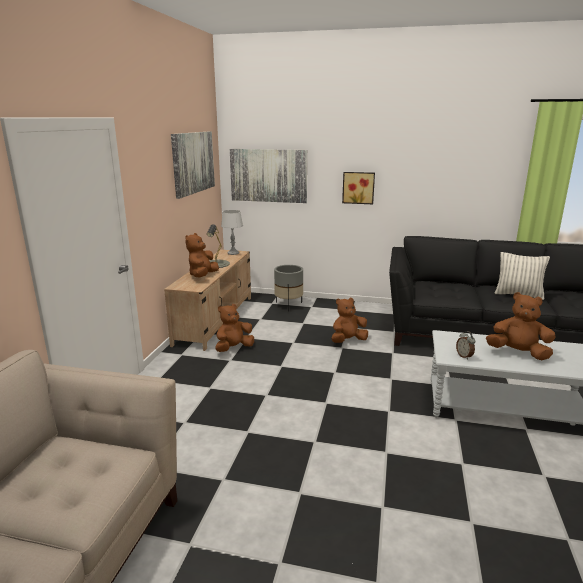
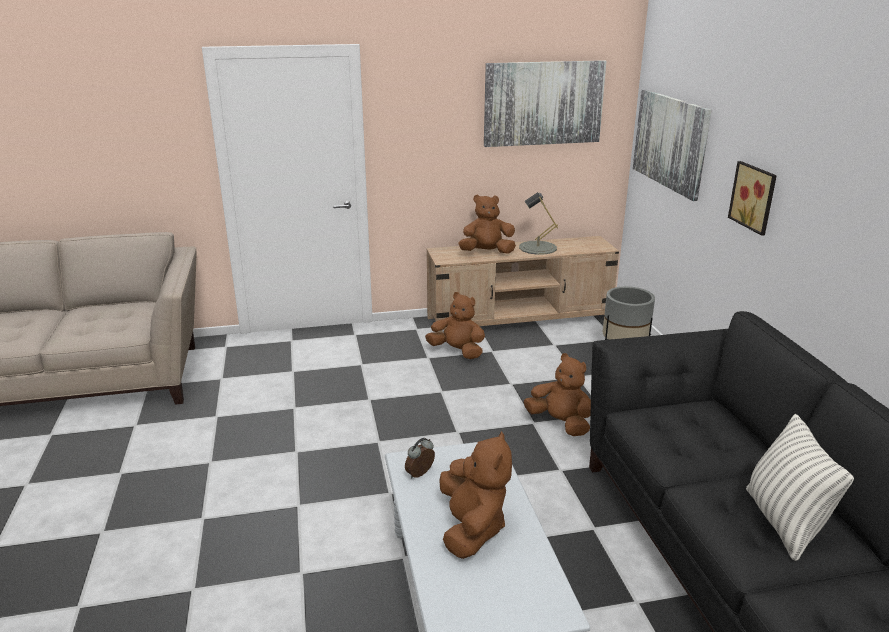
camera: 65 degrees right, 5 degrees up
(233, 253) = (594, 245): grey table lamp -> none

